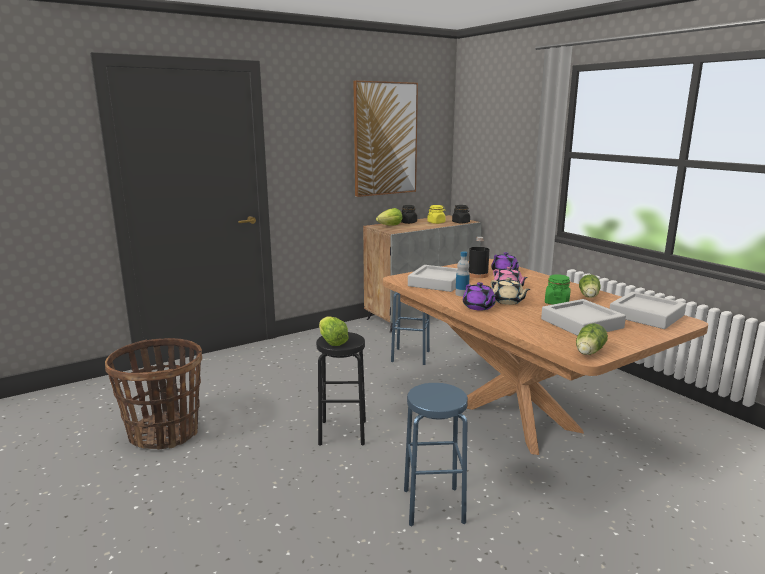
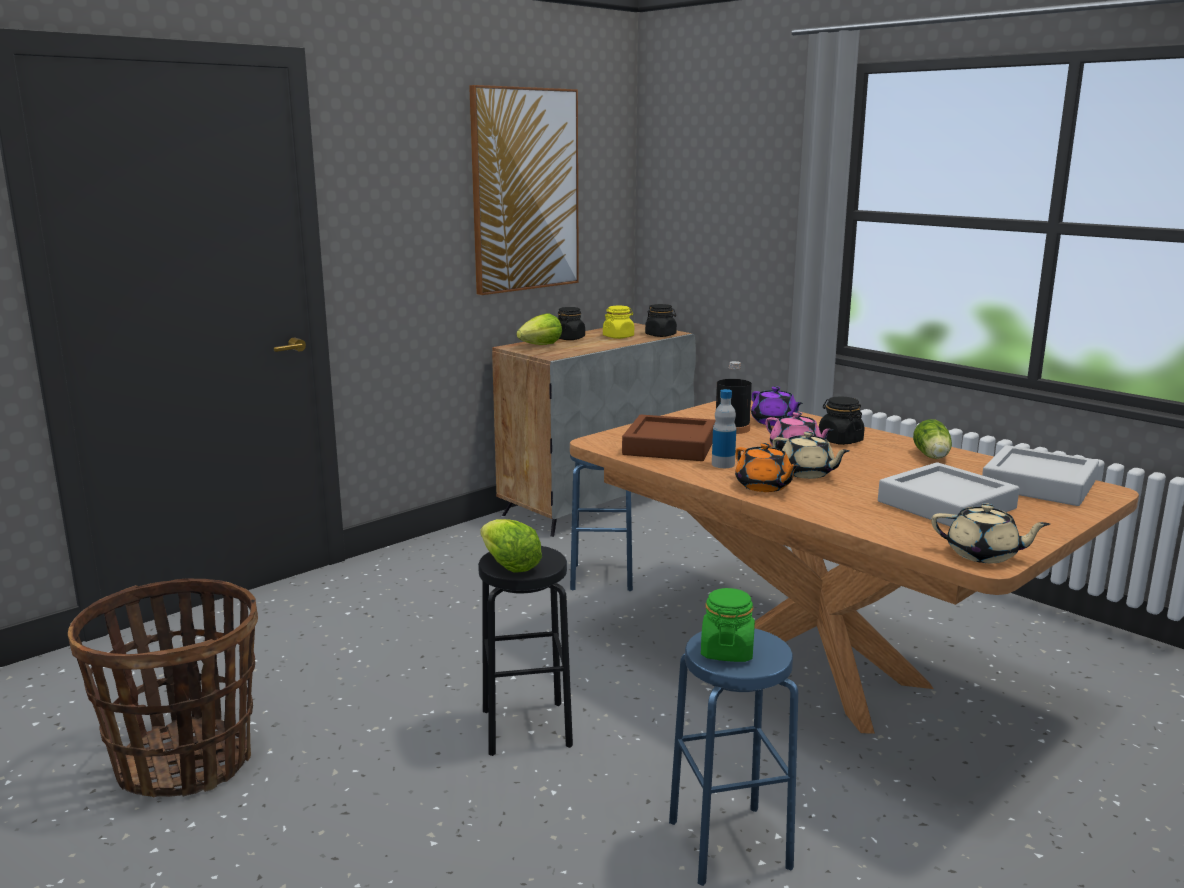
camera: 10 degrees left, 0 degrees up
(437, 283) = (669, 446): grey tray -> brown tray
(479, 307) = (764, 486): purple teapot -> orange teapot
(538, 285) = (840, 440): none -> black jar
(556, 303) = (887, 471): green jar -> green jar (727, 651)
(588, 352) = (983, 555): lettuce -> beige teapot

